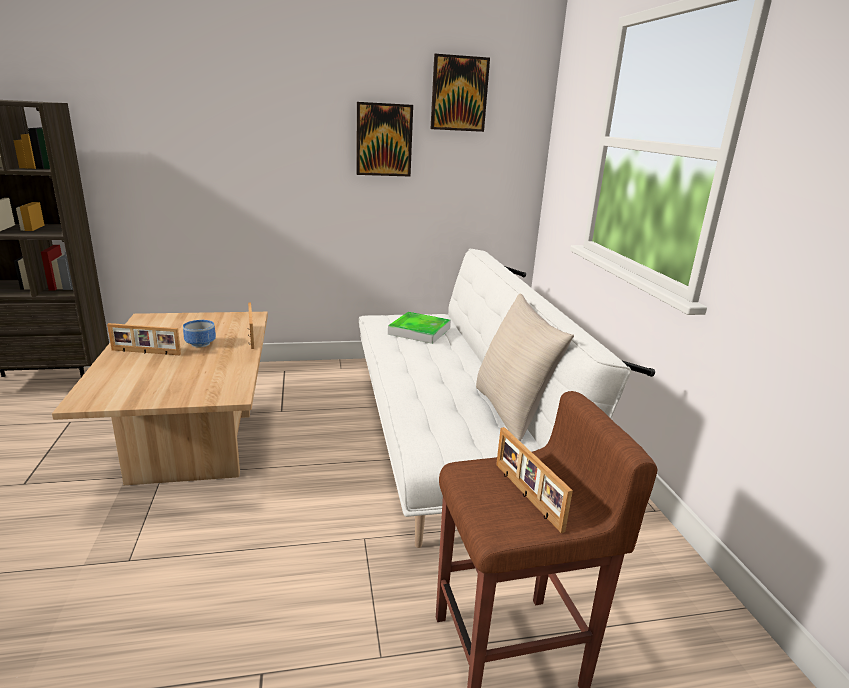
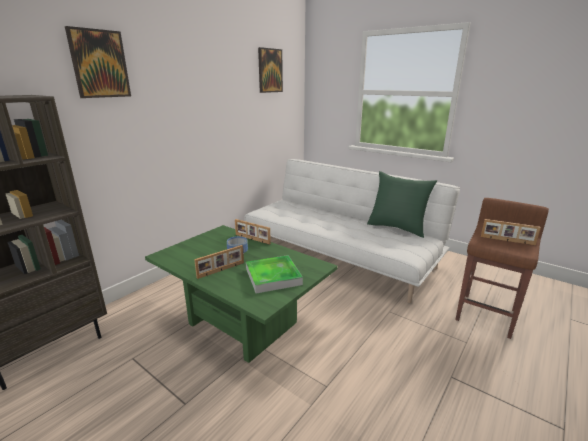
camera: 40 degrees left, 0 degrees up
(194, 445) = (243, 323): beige coffee table -> green coffee table
(384, 140) = (239, 101): picture -> picture (99, 64)
(419, 331) = (294, 210): tray -> tray (273, 277)
(512, 412) = (397, 228): beige pillow -> green pillow

